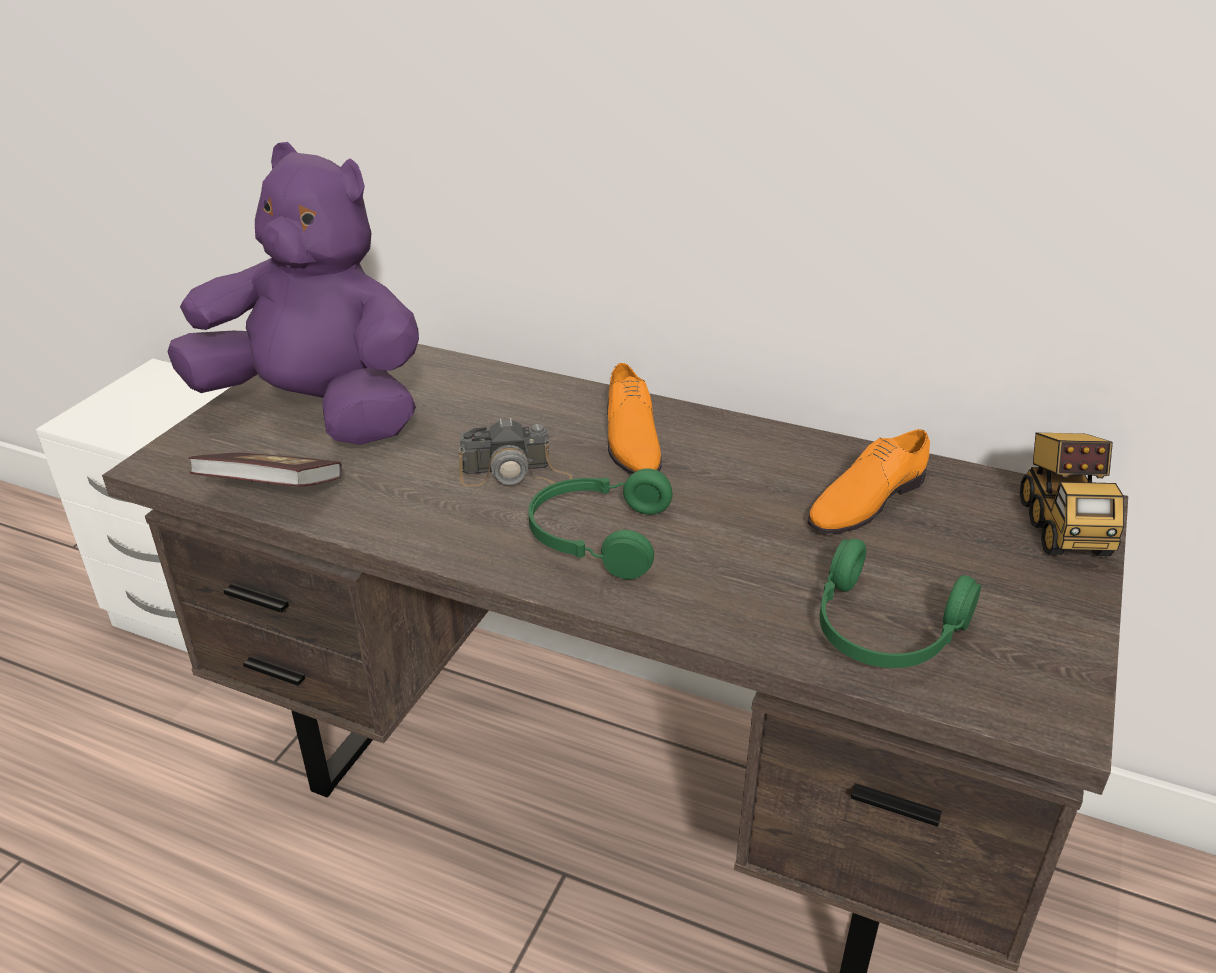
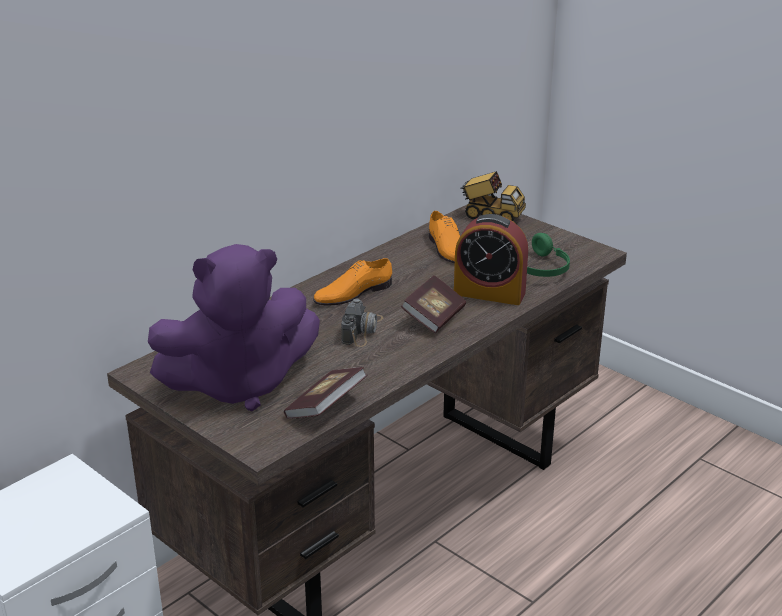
camera: 70 degrees left, 5 degrees down
(319, 410) = (239, 384): purple plush toy -> purple plush toy turned 150 degrees counterclockwise
(596, 536) = (434, 317): green headphones -> book
(629, 439) = (352, 293): orange shoe -> orange shoe turned 135 degrees clockwise
(731, 583) = (489, 293): none -> alarm clock

